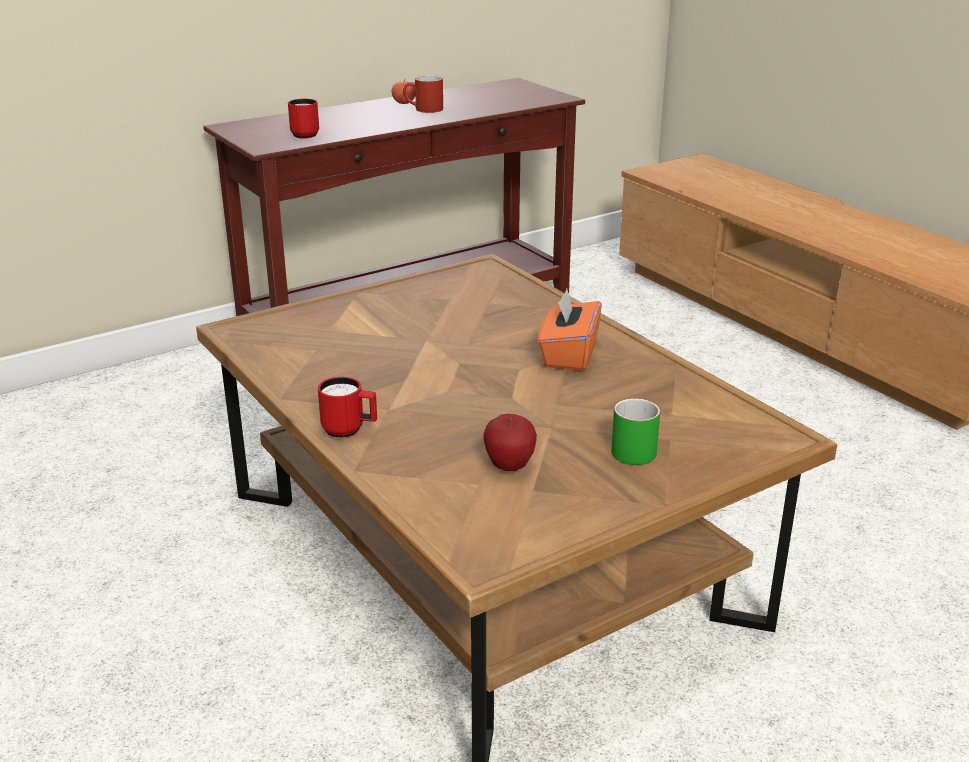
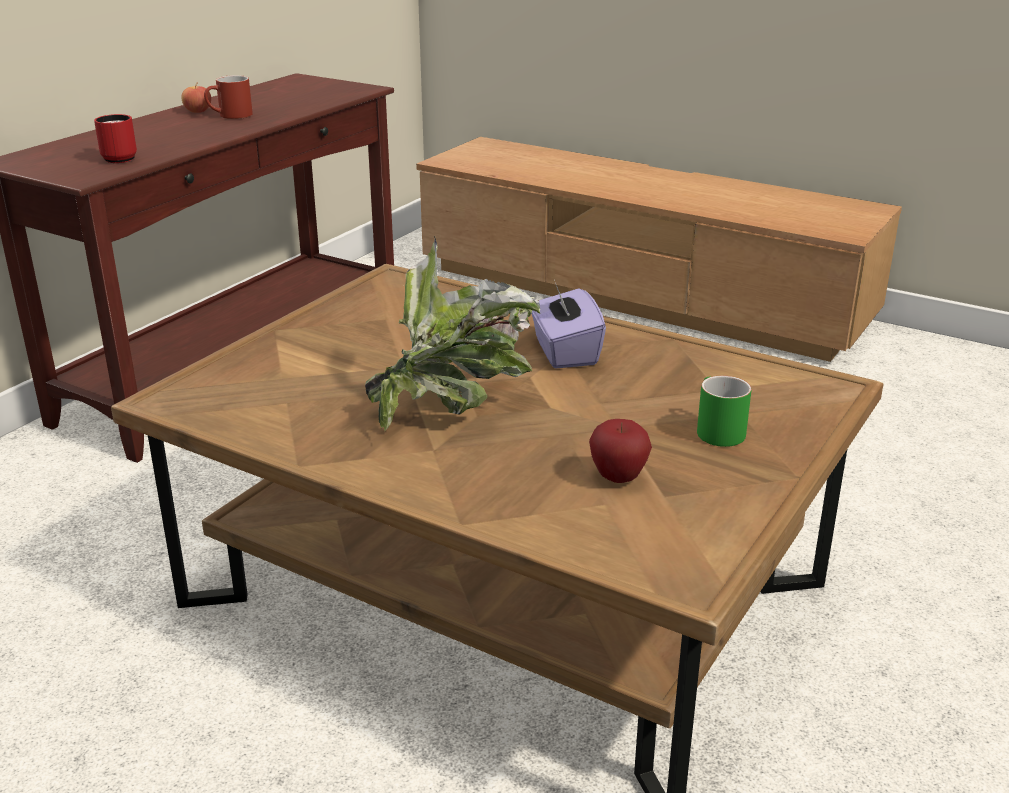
camera: 25 degrees left, 0 degrees up
(349, 430) = (415, 481): red mug -> none
(434, 382) = (454, 409): none -> potted plant
(568, 355) = (564, 352): orange tissue box -> purple tissue box

